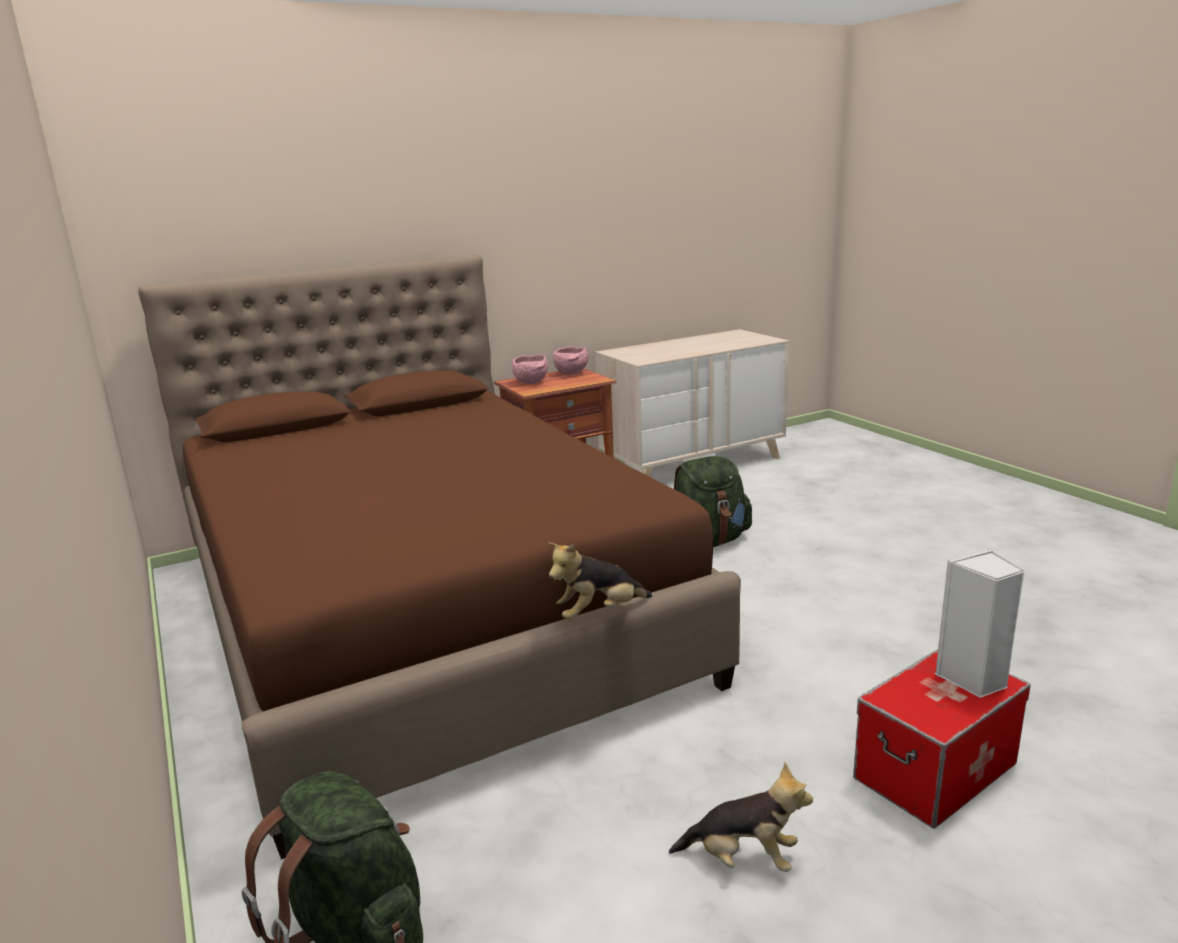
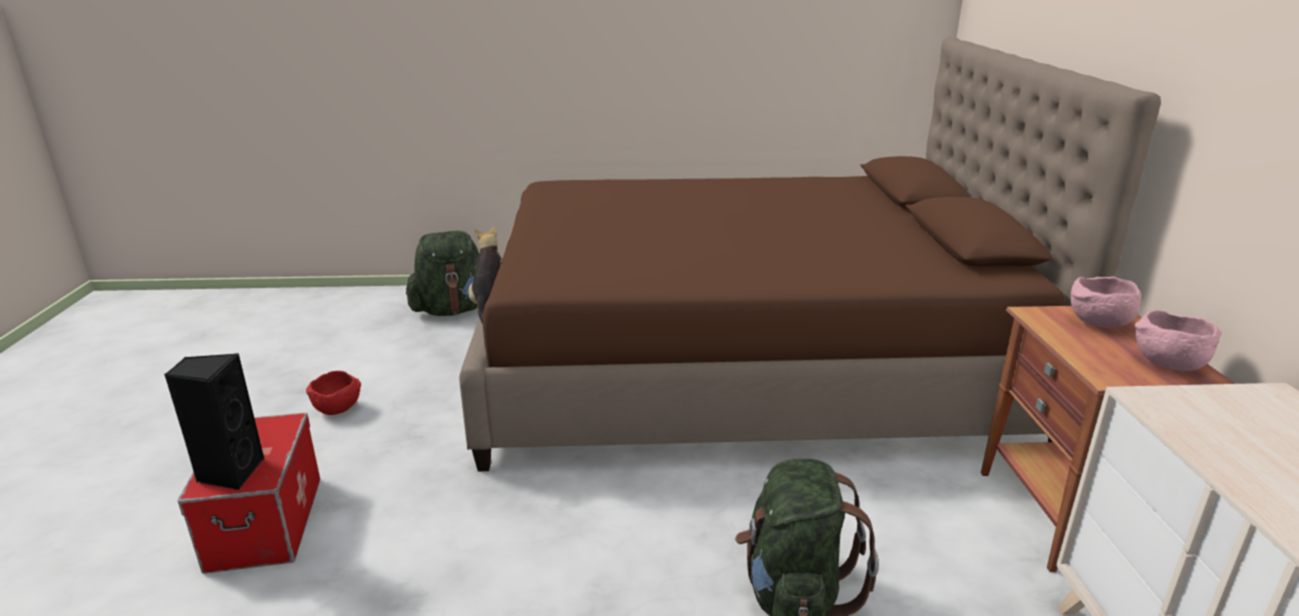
camera: 115 degrees right, 5 degrees up
(743, 859) = (338, 409): plush toy -> red bowl
(972, 680) = (230, 473): white speaker -> black speaker

